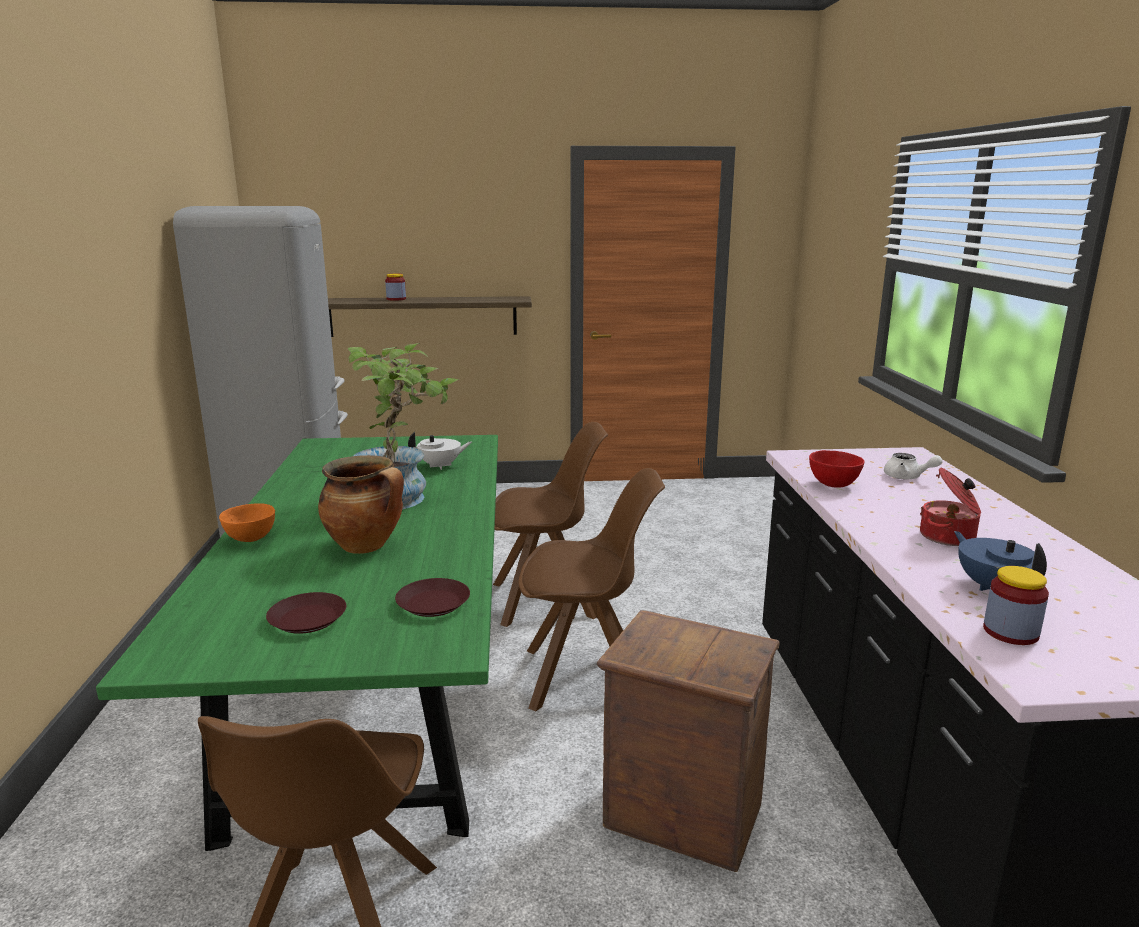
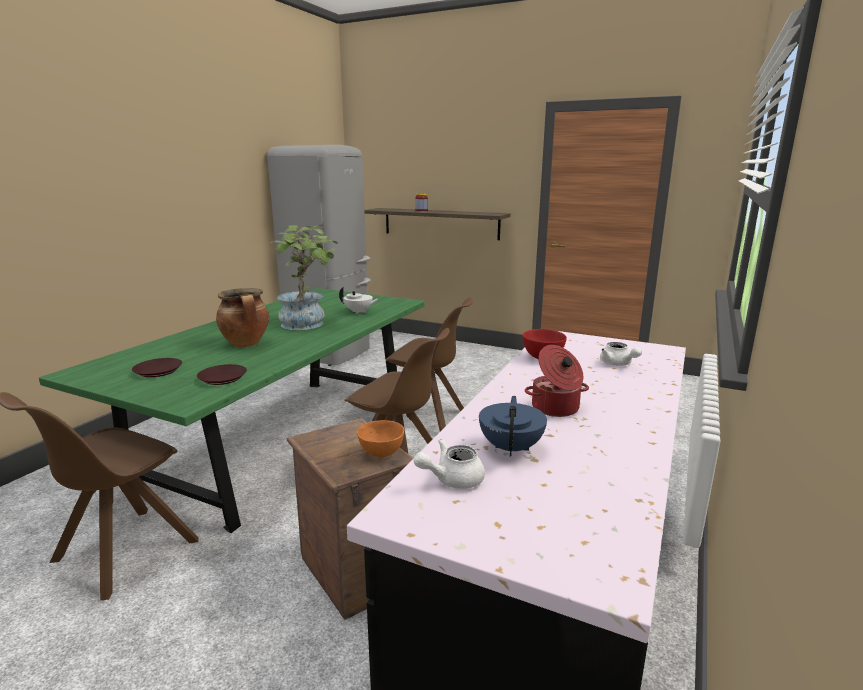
camera: 30 degrees right, 0 degrees up
(251, 539) = (204, 330): orange bowl -> orange bowl (381, 453)
(1010, 632) = (452, 479): jar -> white teapot

